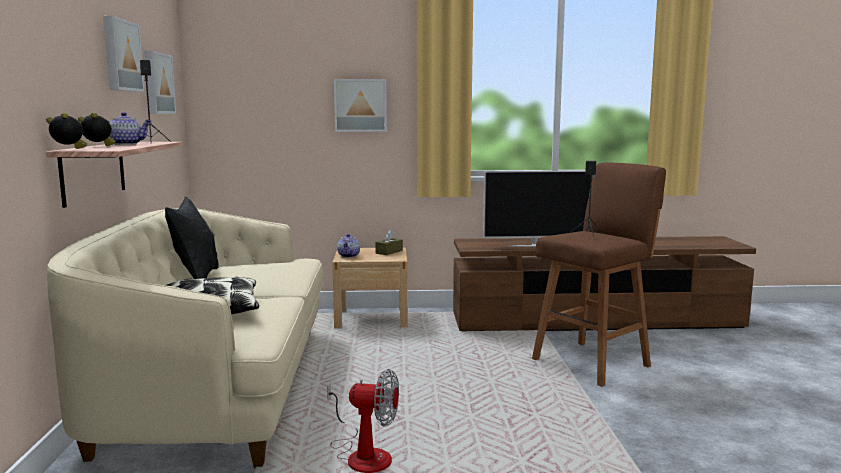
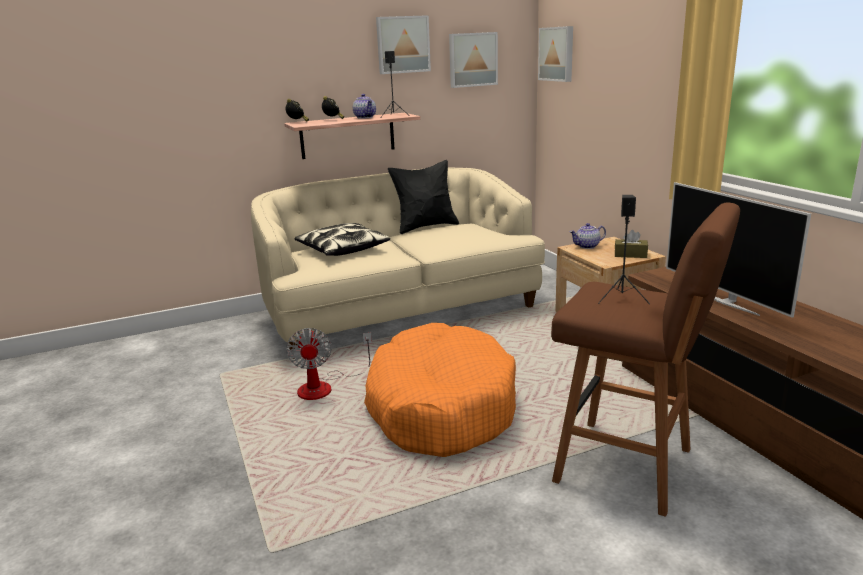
camera: 70 degrees right, 10 degrees up
(360, 105) = (646, 79): picture -> picture (557, 54)
(463, 403) = (440, 407): none -> orange dog bed

